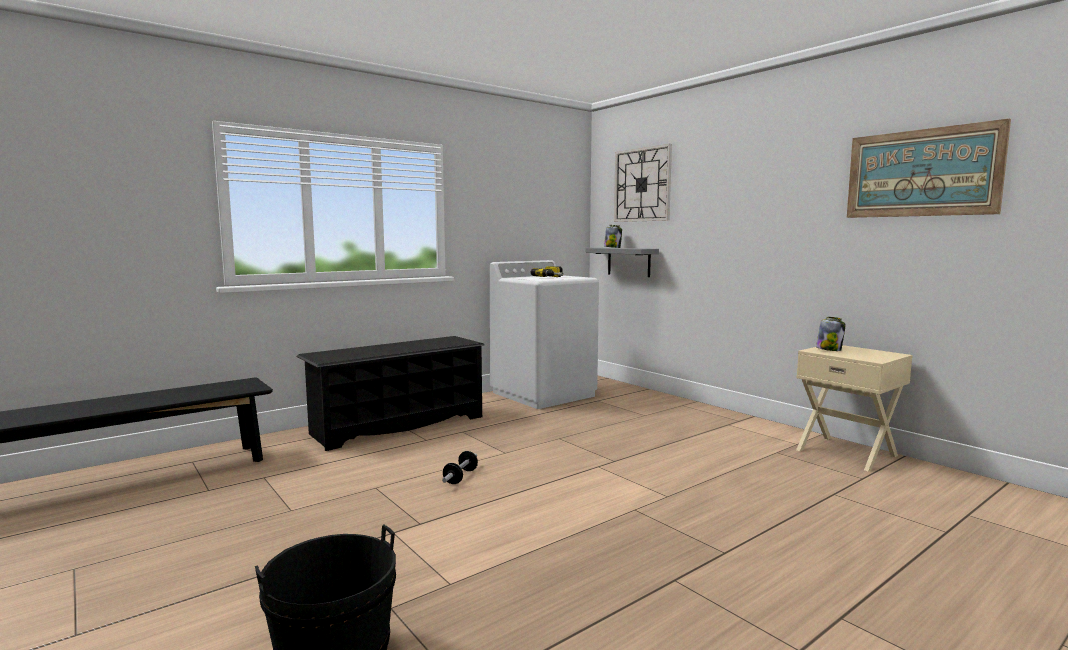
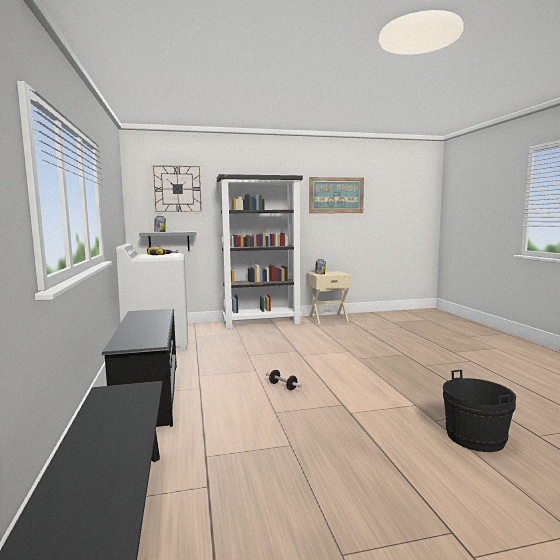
camera: 65 degrees left, 0 degrees up
(718, 417) = (262, 323): none -> black bookcase

